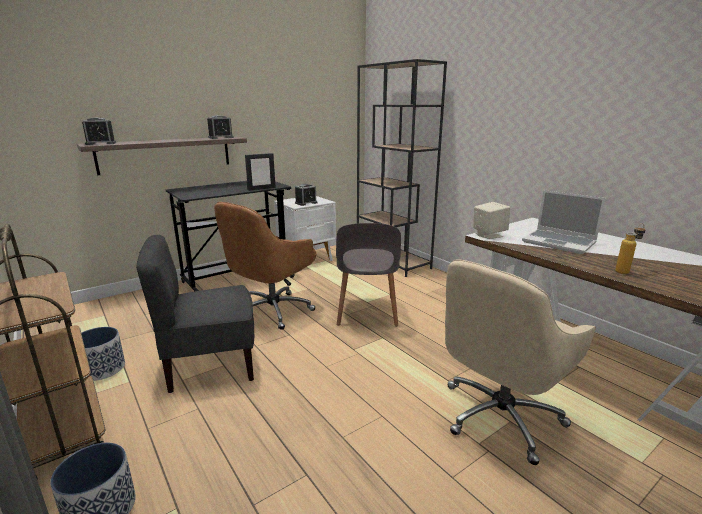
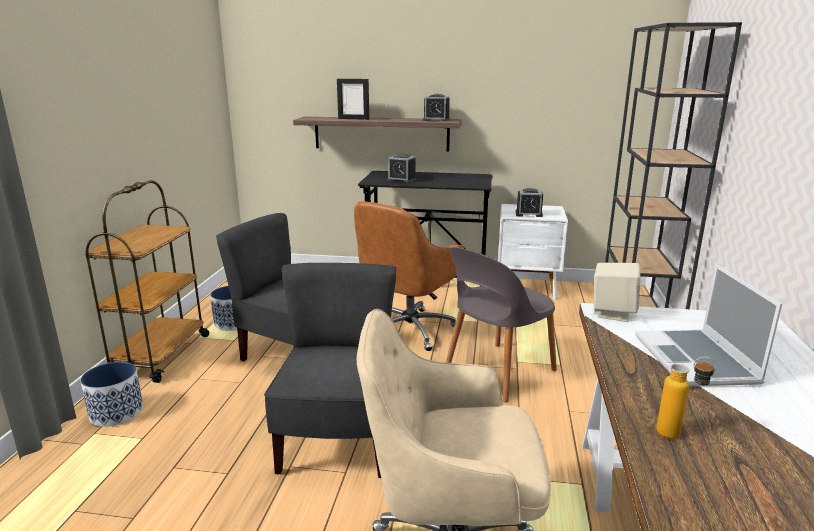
camera: 45 degrees right, 0 degrees up
(101, 143) = (316, 118): alarm clock -> alarm clock (401, 180)
(261, 188) = (453, 185): picture frame -> picture frame (354, 118)
(272, 310) = (409, 329): brown office chair -> brown office chair turned 45 degrees counterclockwise
(347, 402) = (338, 442): none -> grey chair

